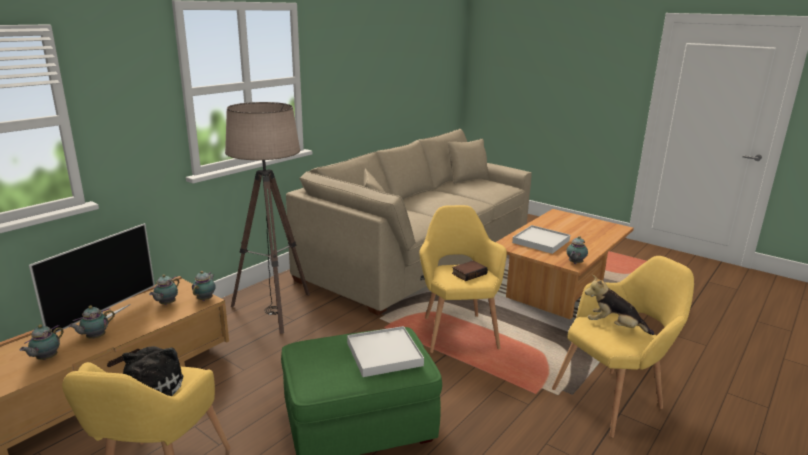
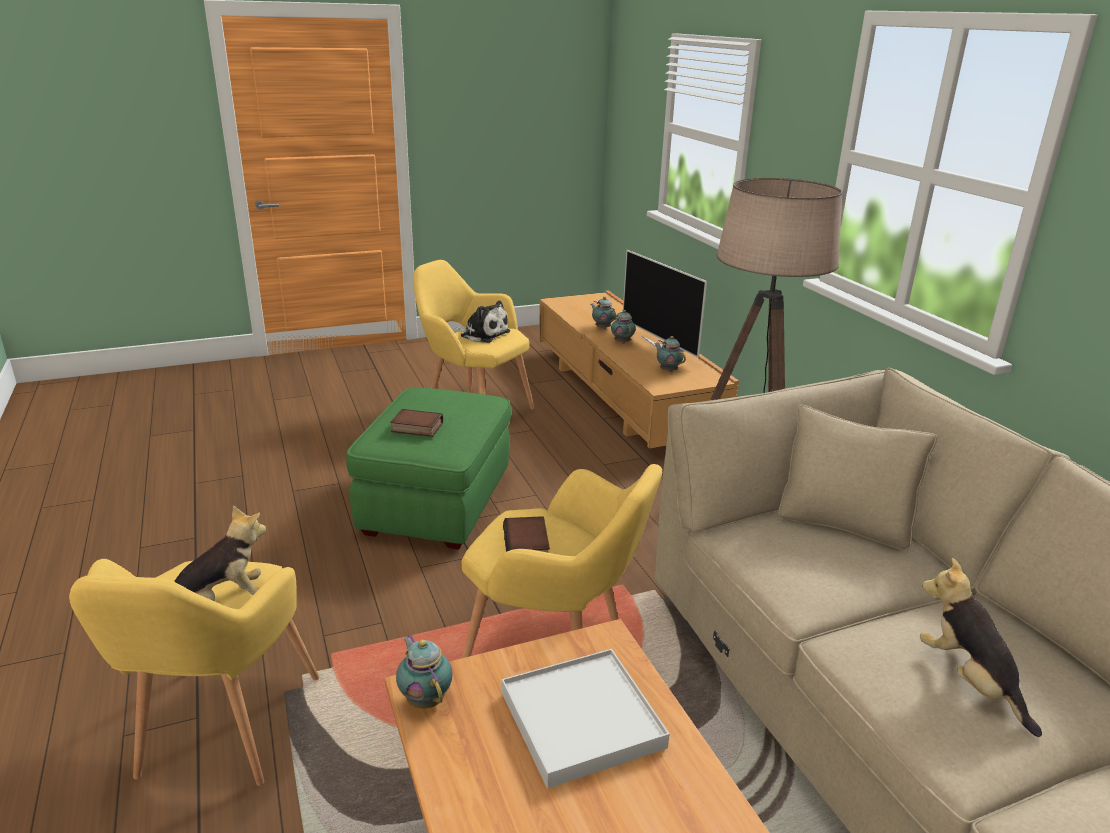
camera: 120 degrees right, 5 degrees up
(206, 299) = (664, 387): teapot -> none
(384, 354) = (416, 428): white tray -> book
(448, 201) = (969, 681): none -> plush toy

